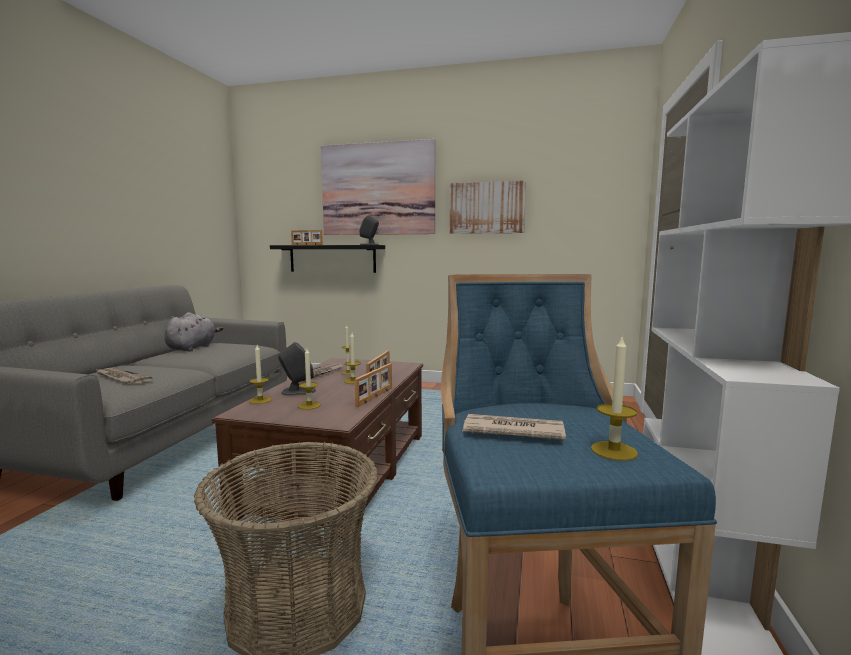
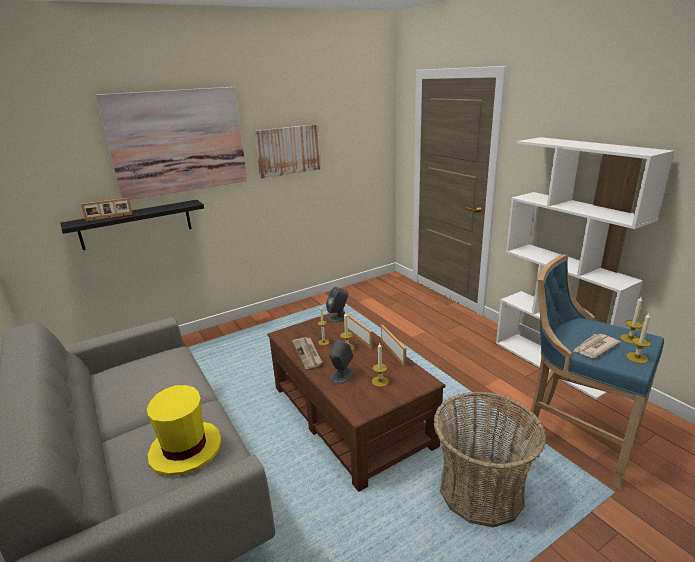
camera: 45 degrees left, 15 degrees up
(121, 378) = (185, 449): newspaper -> yellow hat
(193, 348) = (120, 386): grey plush toy -> none
(260, 400) = (341, 396): candle -> candle (637, 358)
(369, 244) = (187, 203): grey speaker -> grey speaker (338, 317)

